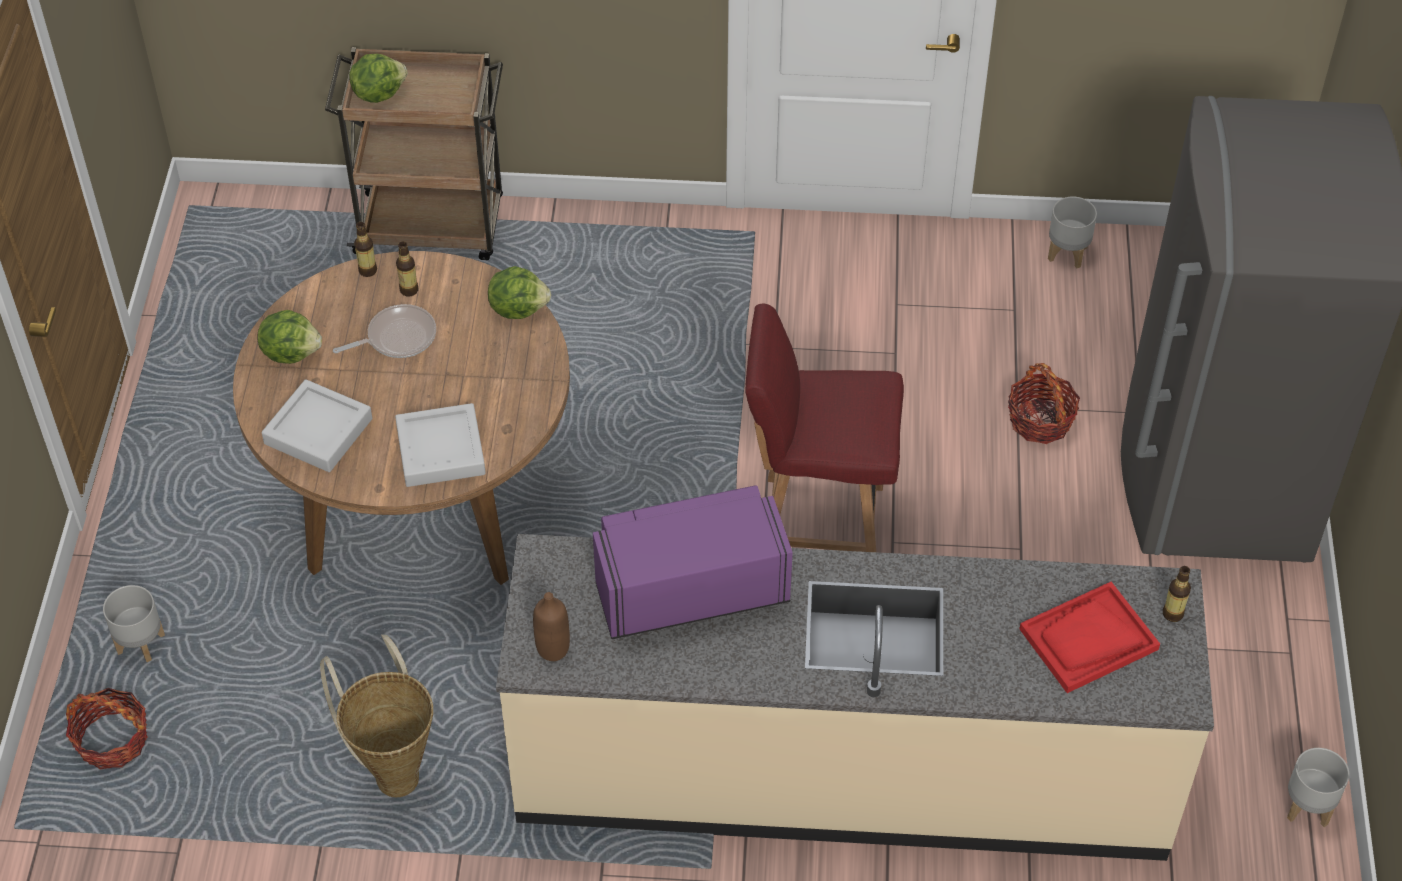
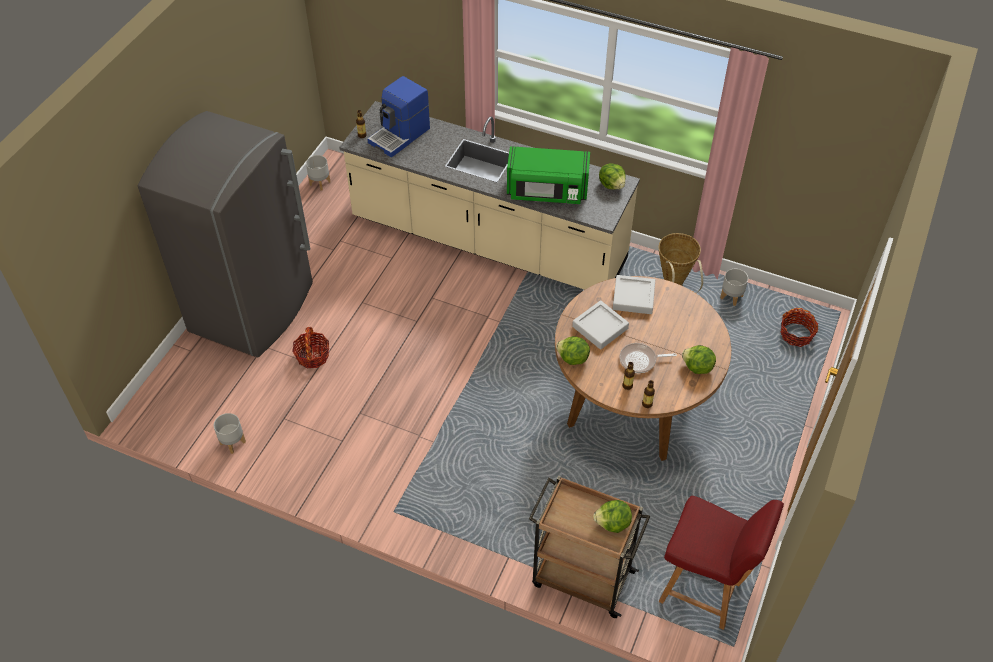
camera: 160 degrees left, 0 degrees up
(140, 644) = (781, 374): grey planter -> grey planter (731, 297)
(318, 431) = (690, 322): grey tray -> grey tray (600, 327)
(553, 649) = (612, 185): brown bottle -> lettuce
(690, 588) = (547, 191): purple microwave -> green microwave
(817, 525) = (446, 338): red chair -> red chair (704, 589)
(1088, 640) = (400, 135): red tray -> coffee machine

